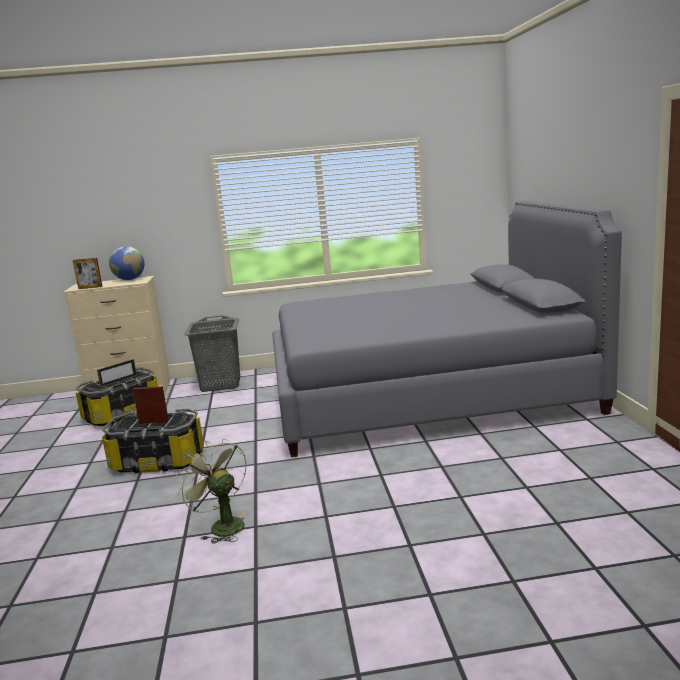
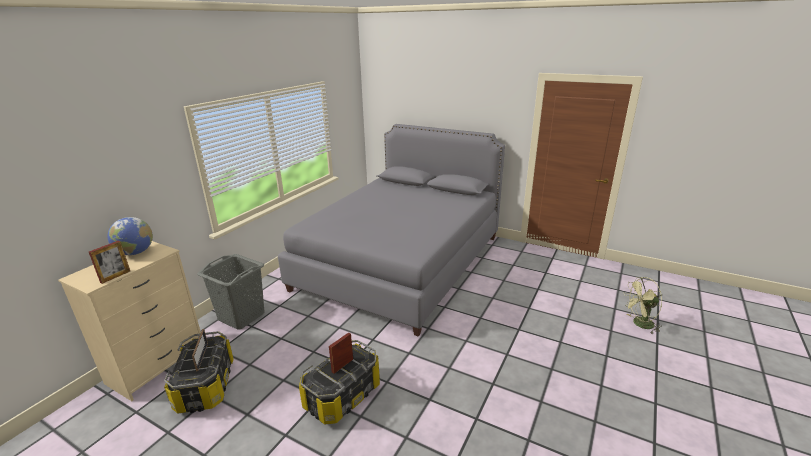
camera: 55 degrees left, 10 degrees up
(222, 525) = (478, 397): green fan -> green fan (639, 324)

